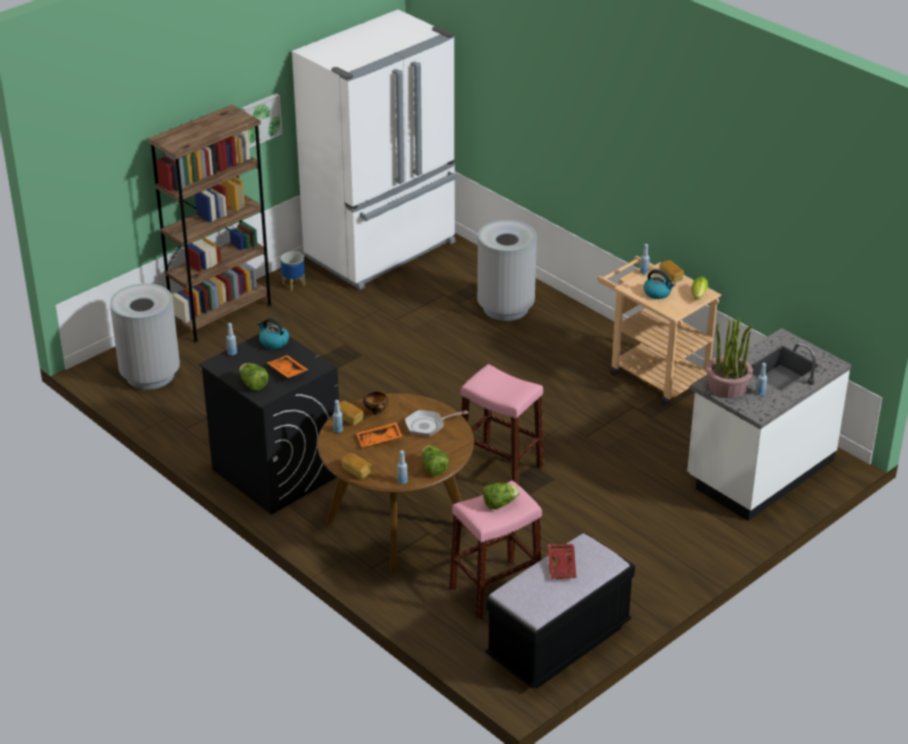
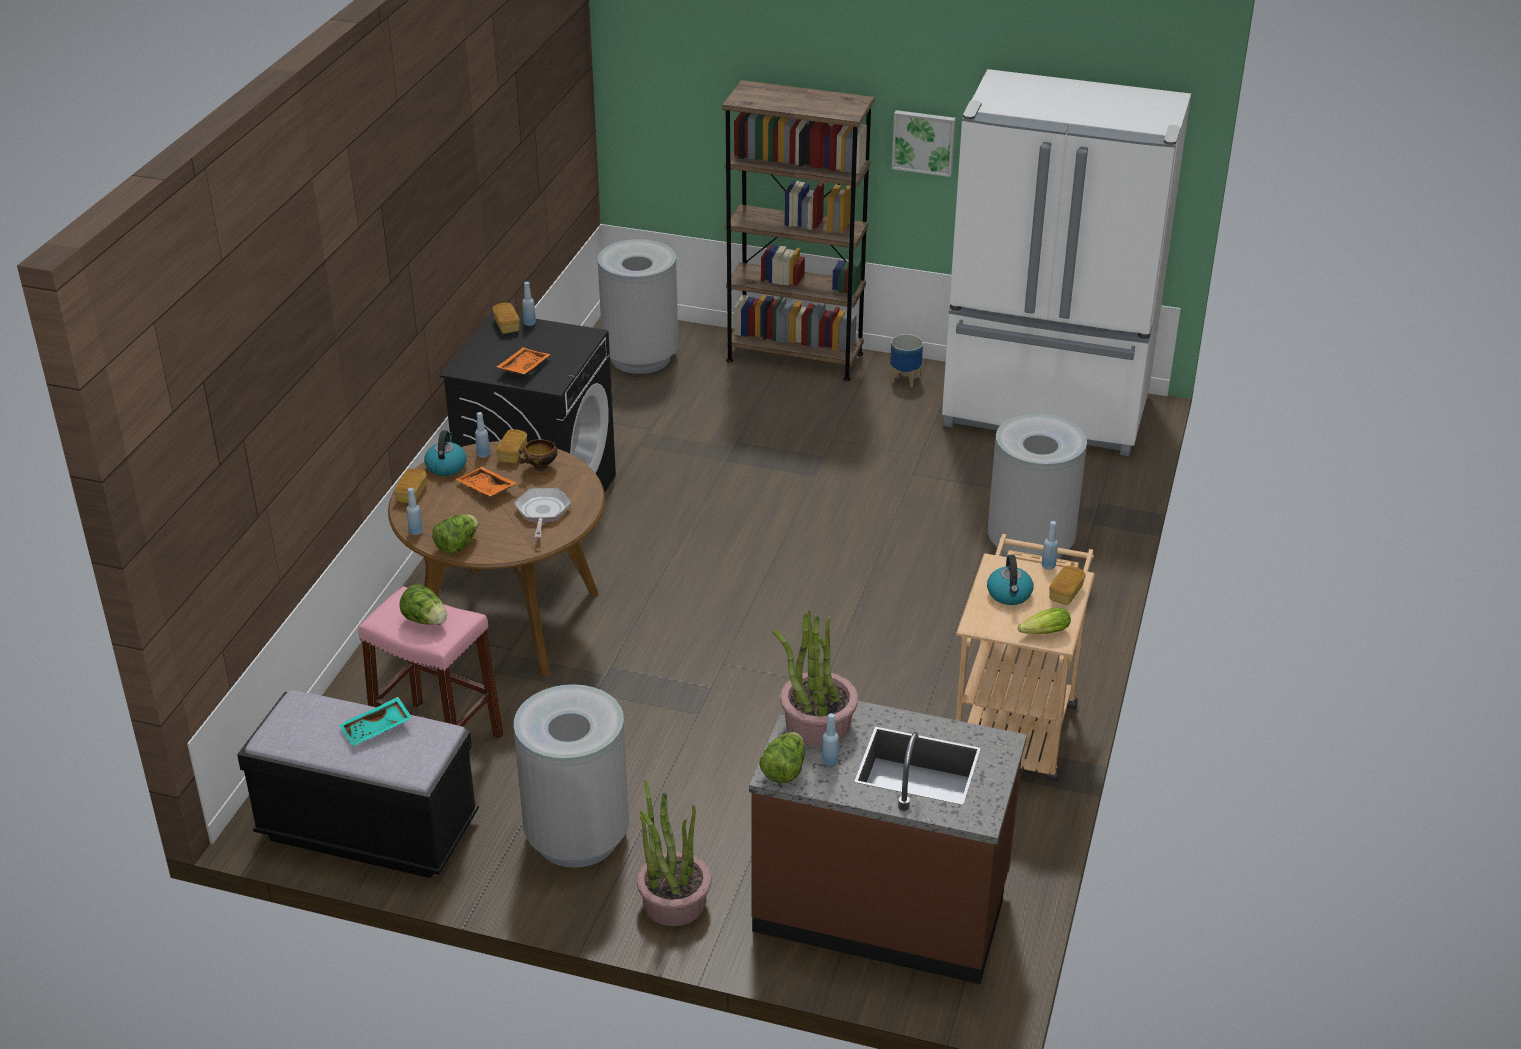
camera: 60 degrees right, 0 degrees up
(225, 363) = (507, 326): none -> bread
(253, 384) = (479, 356): lettuce -> lettuce (784, 770)
(273, 342) = (573, 340): kettle -> kettle (446, 466)
(428, 426) = (542, 513): frying pan -> frying pan turned 45 degrees clockwise
(500, 467) = (685, 660): pink stool -> none
(562, 566) = (377, 729): red tray -> turquoise tray
(627, 559) = (577, 837): none -> grey trash can
(706, 540) = (674, 902): none -> potted plant
(759, 470) = (881, 906): white counter -> brown counter

